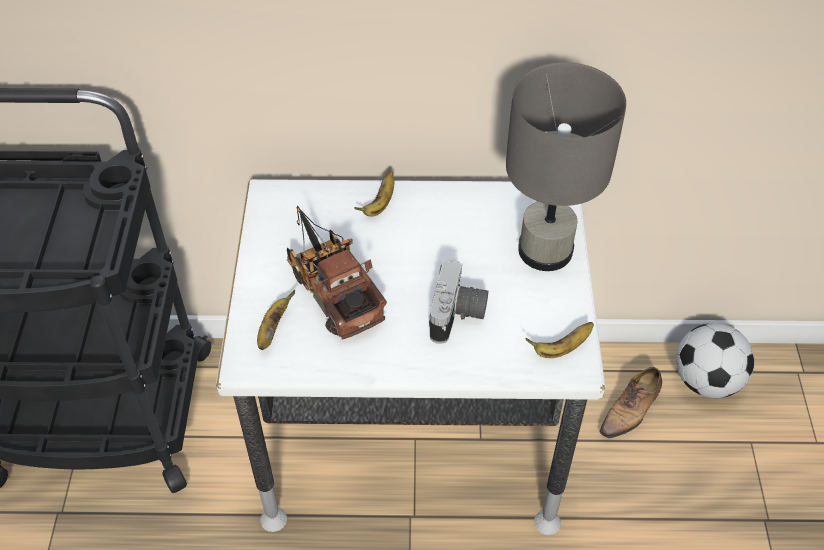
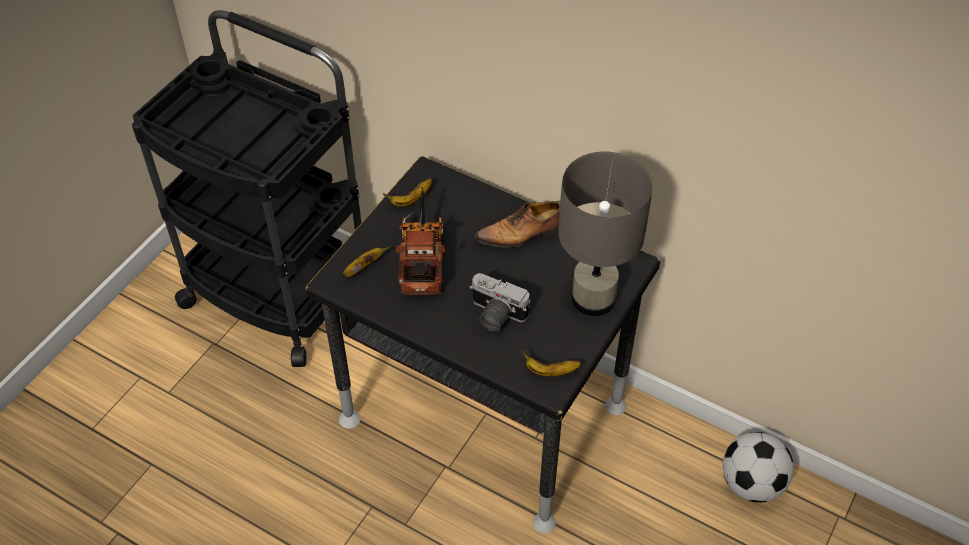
camera: 30 degrees right, 0 degrees up
(380, 204) = (498, 212): banana -> banana (411, 200)
(412, 437) = (485, 411): white desk -> black desk
(458, 316) = (495, 315): camera -> camera turned 75 degrees clockwise
(631, 410) = (670, 475): shoe -> shoe (522, 234)

